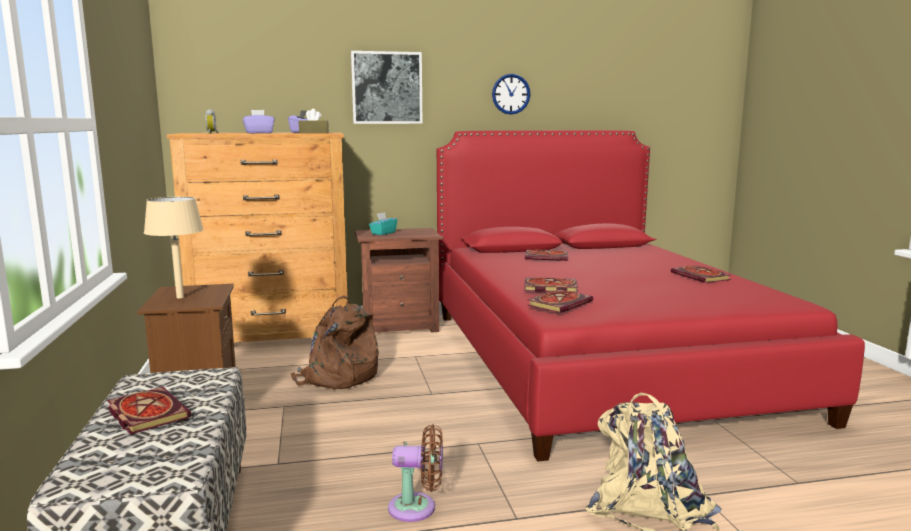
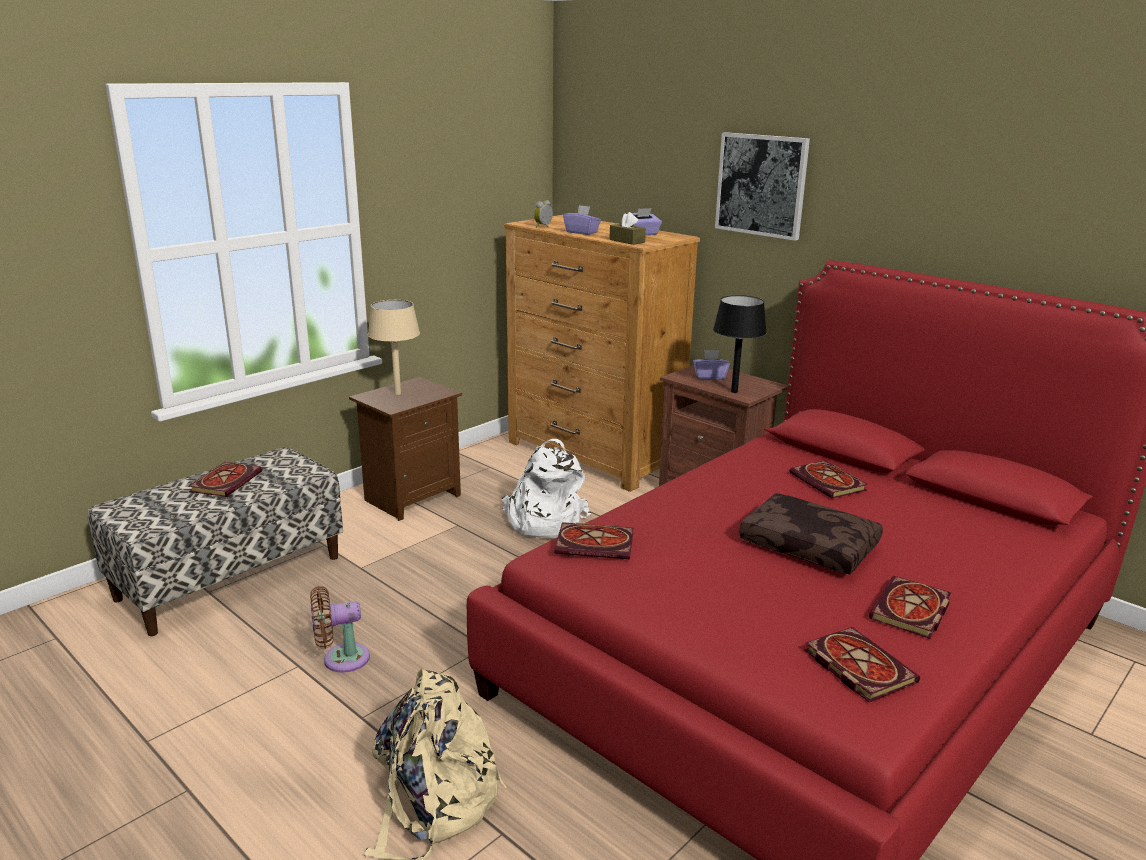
camera: 55 degrees right, 10 degrees up
(338, 377) = (544, 522): brown backpack -> white backpack
(383, 233) = (710, 376): turquoise tissue box -> purple tissue box
(417, 508) = (341, 659): brown fan -> brown fan turned 105 degrees clockwise
(418, 235) = (734, 391): none -> black table lamp
(511, 94) = (934, 213): wall clock -> none
(549, 288) = (657, 521): book -> book (856, 666)
(616, 274) = (810, 545): none -> brown pillow

